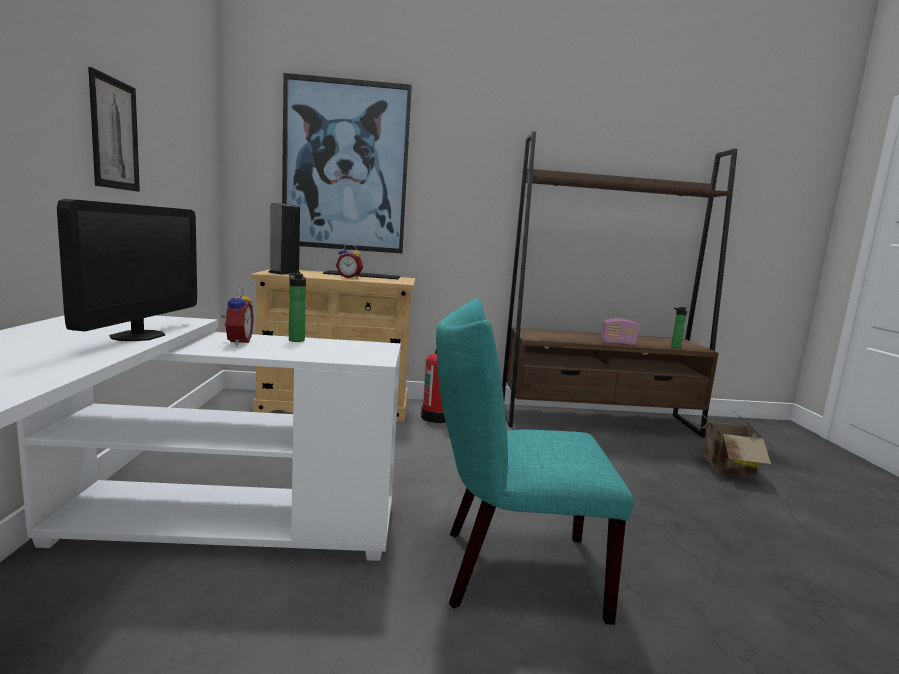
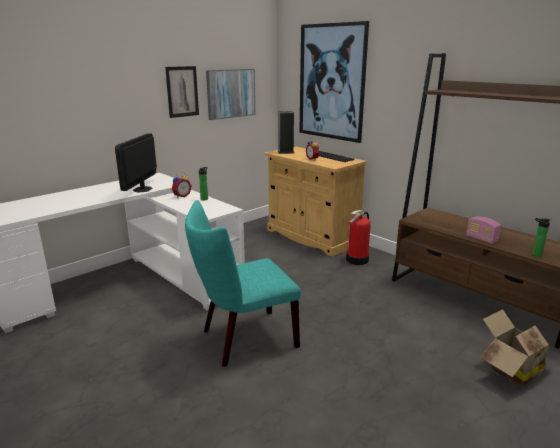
camera: 50 degrees right, 10 degrees up
(137, 336) = (142, 189): monitor -> monitor turned 135 degrees clockwise
(176, 163) = (230, 93): none -> picture
(510, 570) = (243, 339): turquoise chair -> turquoise chair turned 75 degrees counterclockwise

